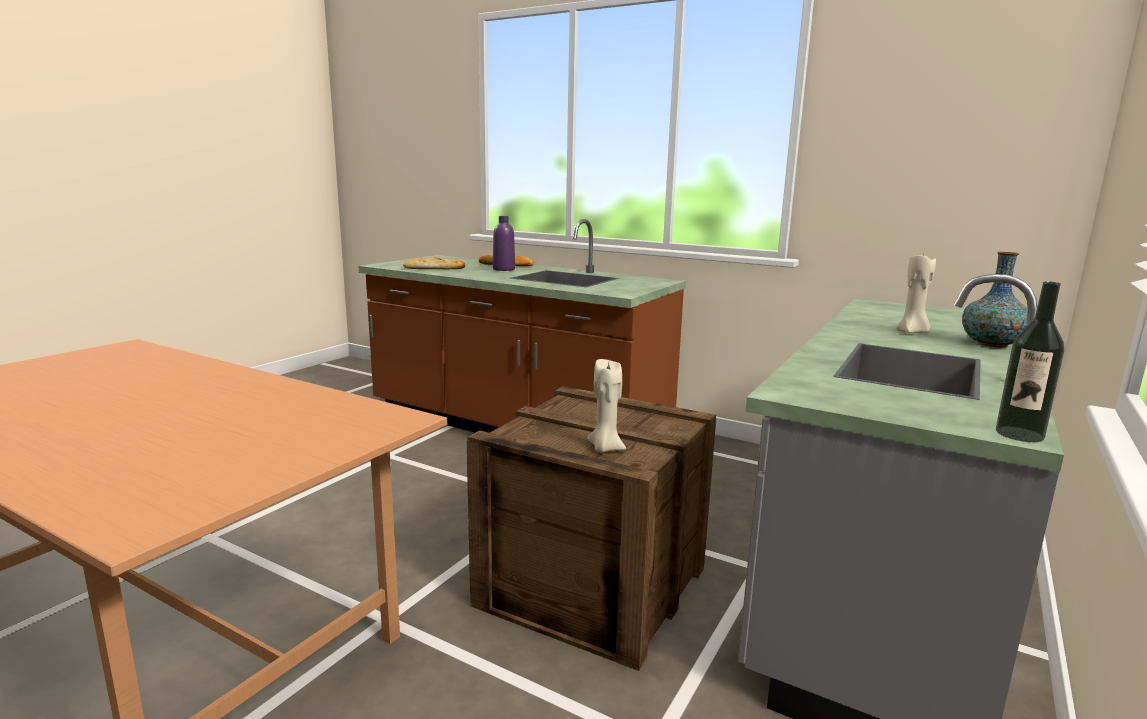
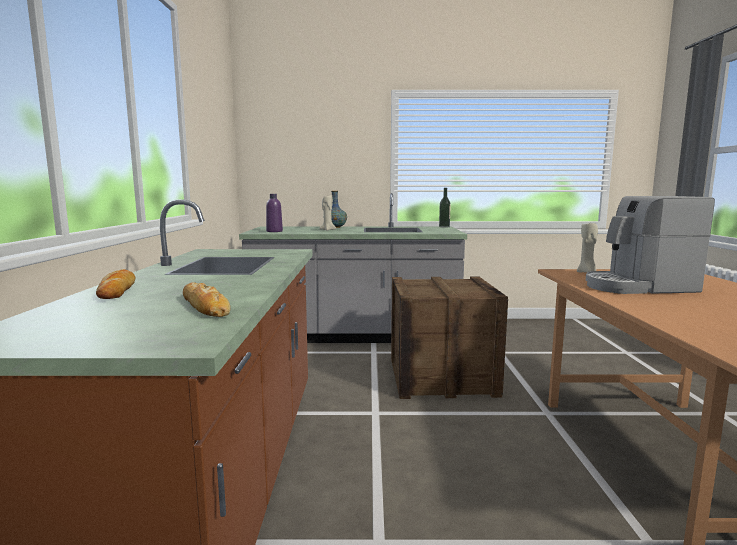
camera: 120 degrees left, 5 degrees down
(234, 412) = (638, 287): none -> coffee machine
(504, 269) = (173, 284): purple bottle -> purple bottle (274, 231)
(605, 448) = (462, 284): beige candle -> beige candle (586, 272)

